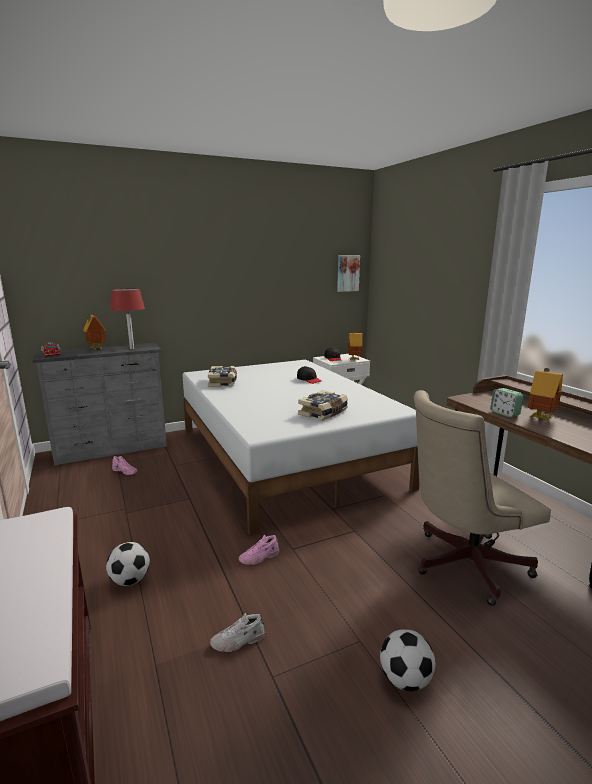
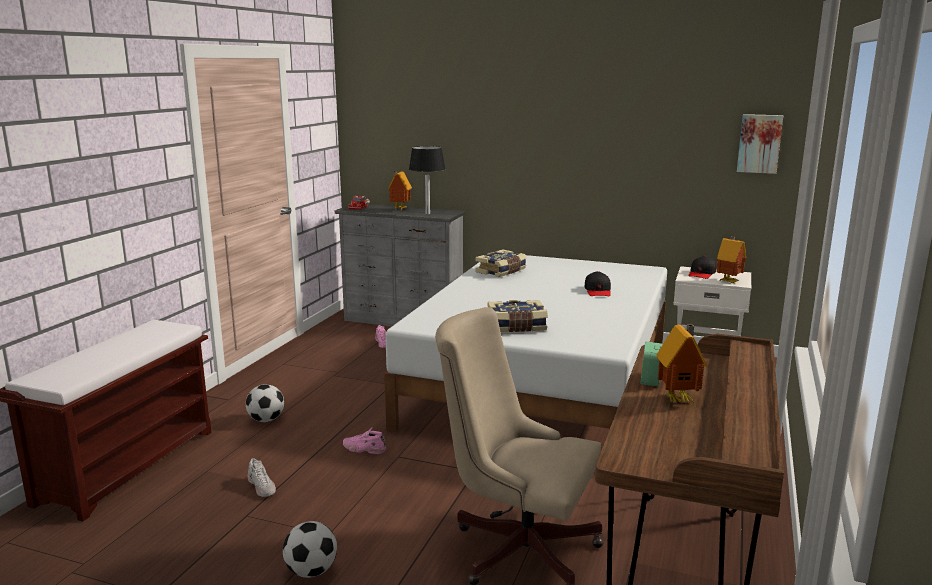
camera: 45 degrees right, 0 degrees up
(132, 348) = (427, 213): red table lamp -> black table lamp
(238, 641) = (262, 487): white shoe -> white shoe turned 150 degrees counterclockwise

